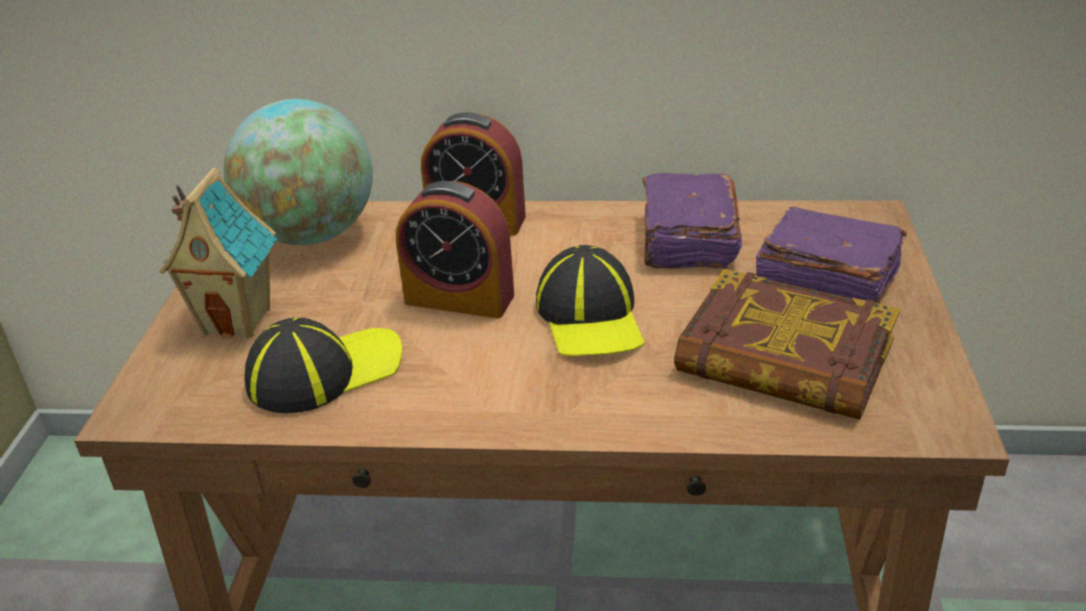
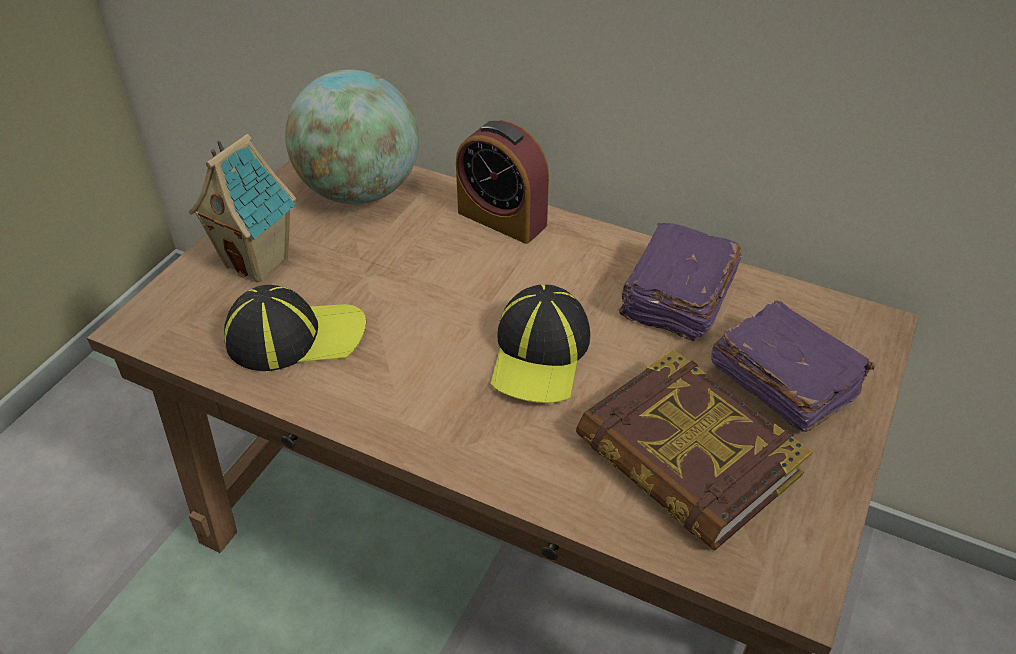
camera: 20 degrees right, 10 degrees up
(459, 299) = (441, 297): alarm clock -> none

